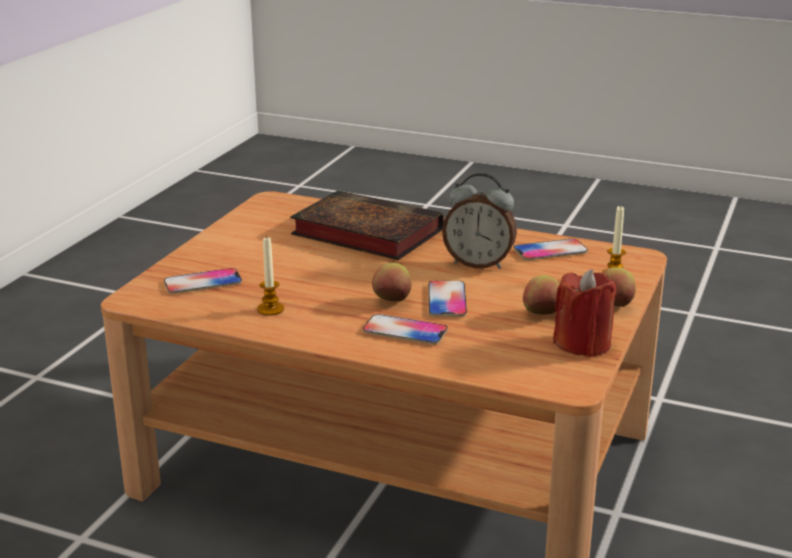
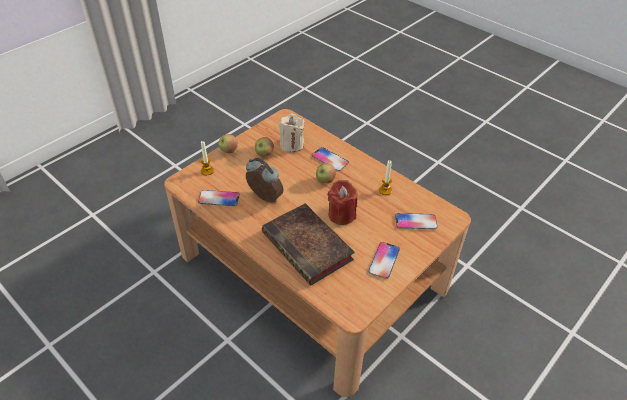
camera: 160 degrees left, 20 degrees up
(447, 300) = (299, 174): phone -> phone (384, 260)
(503, 339) = (292, 145): none -> beige candle
(583, 344) = (262, 134): red candle -> red candle (341, 215)

